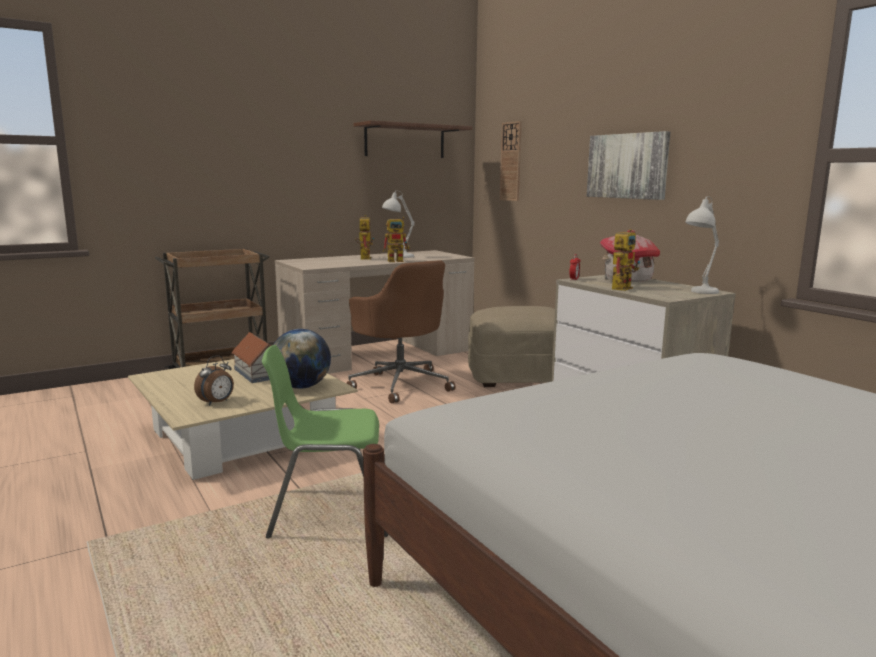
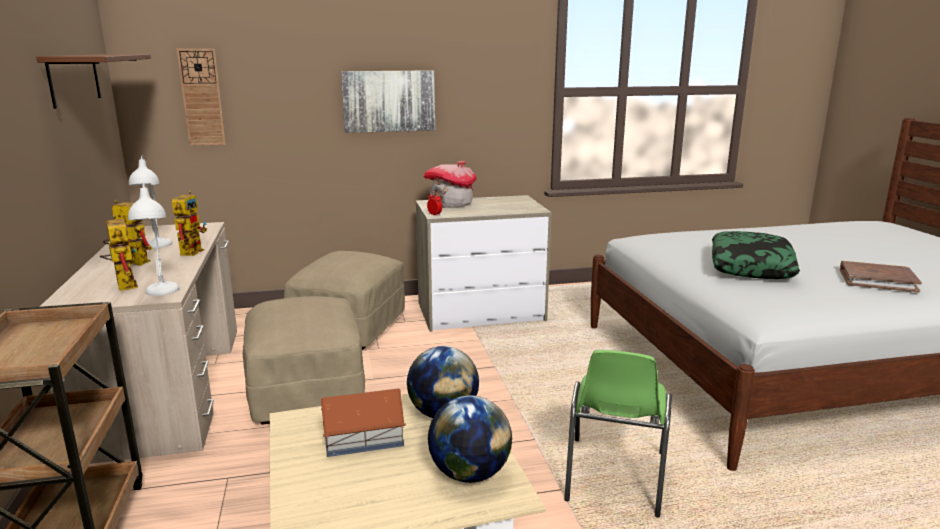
camera: 70 degrees left, 5 degrees up
(217, 403) = (469, 473): alarm clock -> globe
(400, 384) = (307, 390): brown office chair -> beige ottoman
(622, 287) = (485, 211): toy robot -> toy robot (123, 284)
(642, 399) = (751, 266): none -> pillow
(698, 292) = (521, 200): white table lamp -> white table lamp (160, 294)
(707, 482) = (877, 280): none -> brown book

